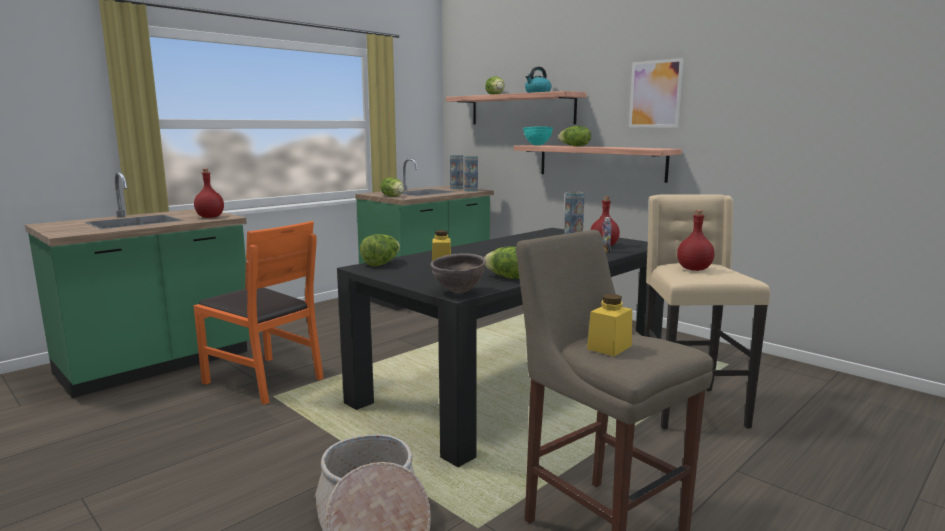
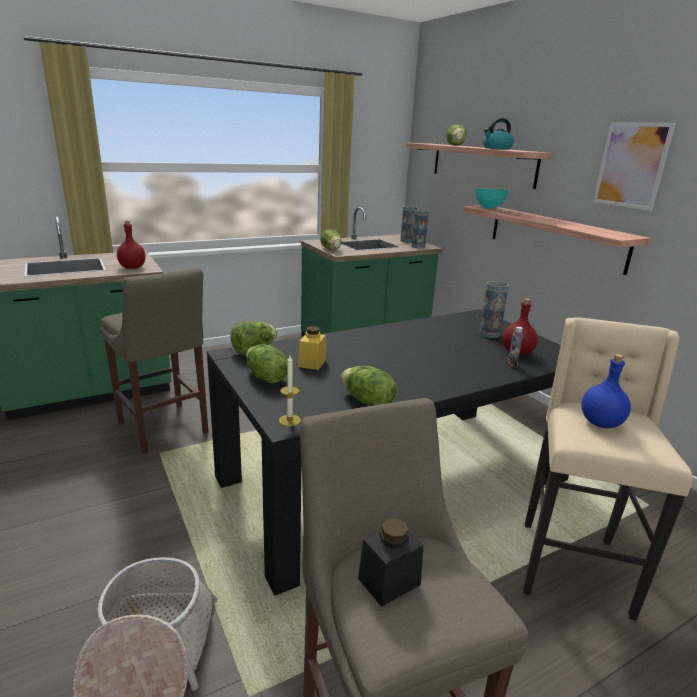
camera: 15 degrees right, 10 degrees up
(264, 380) = (164, 429): orange chair -> beige stool
(458, 292) = (289, 420): brown bowl -> candle
(574, 146) = (528, 215): lettuce -> lettuce (266, 378)
(609, 347) = (389, 581): yellow jar -> black jar
(693, 269) = (599, 423): red bottle -> blue bottle

